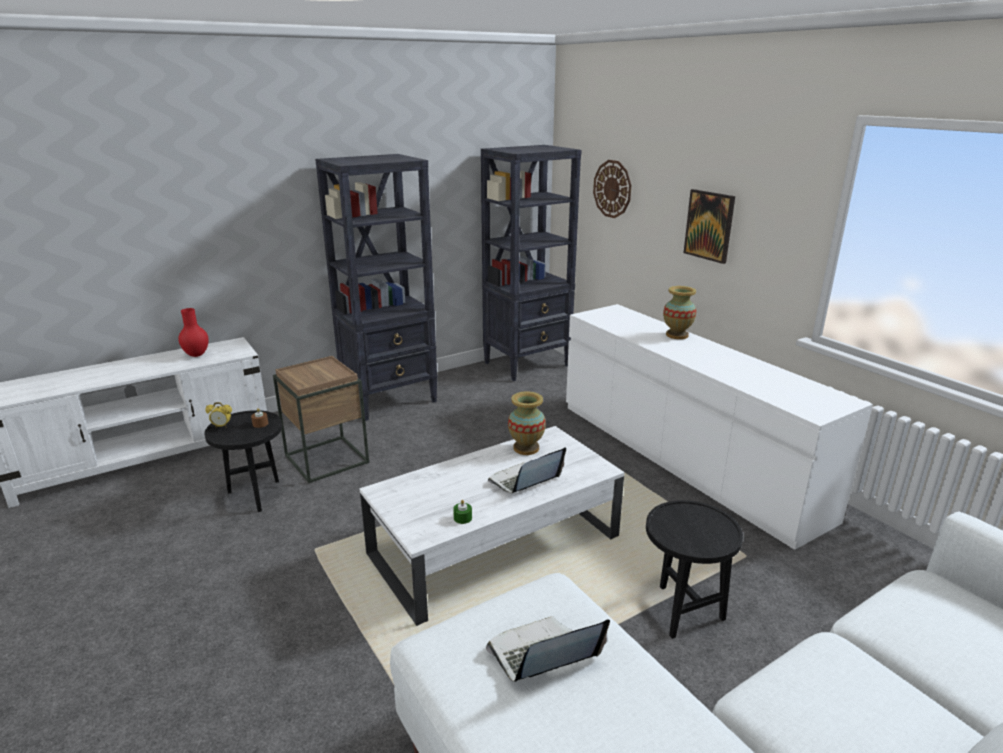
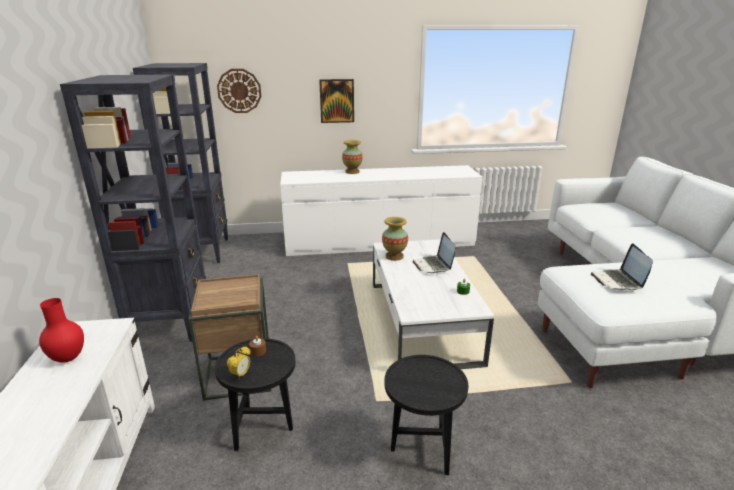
camera: 65 degrees left, 0 degrees up
(681, 609) = (504, 283): black side table -> black side table (421, 450)

